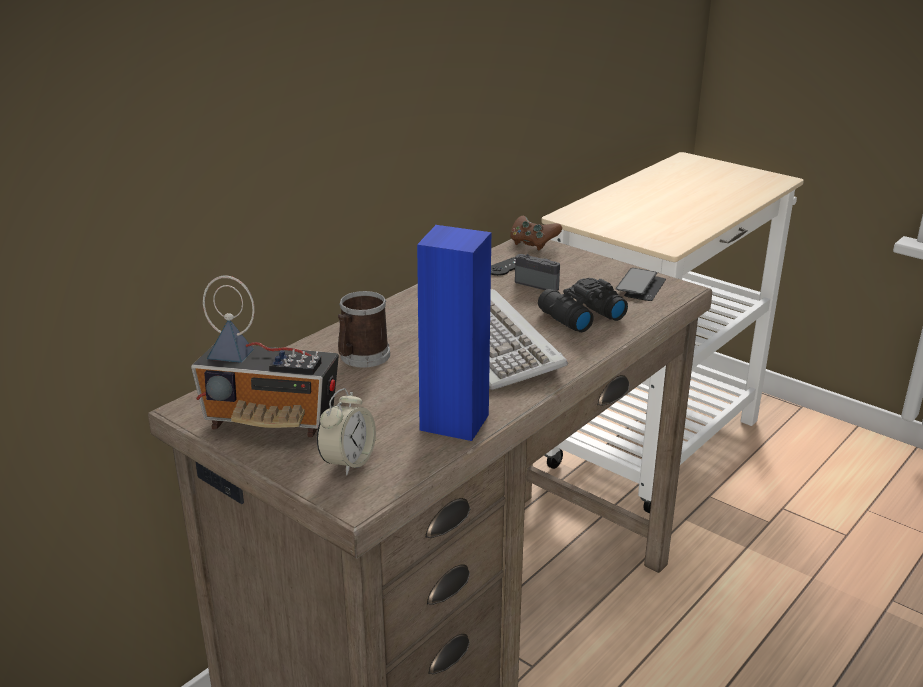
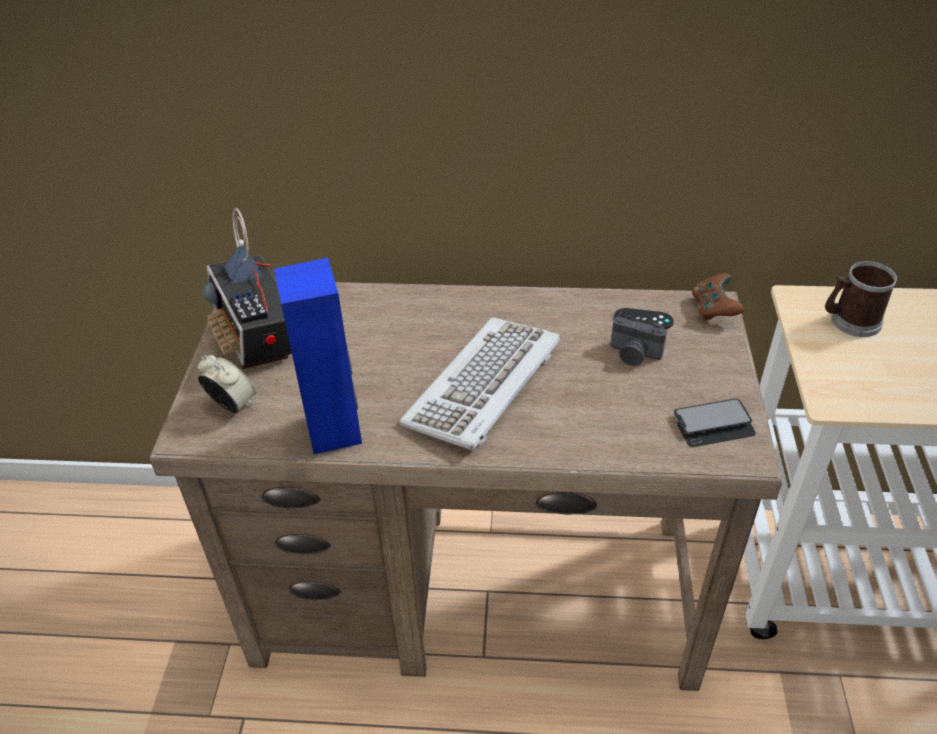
camera: 55 degrees right, 15 degrees up
(348, 462) = (232, 404): alarm clock -> alarm clock turned 135 degrees counterclockwise
(361, 357) = (387, 327): mug -> mug (850, 321)
(539, 283) = (634, 355): camera -> camera turned 120 degrees clockwise
(579, 315) = (598, 411): black binoculars -> none

